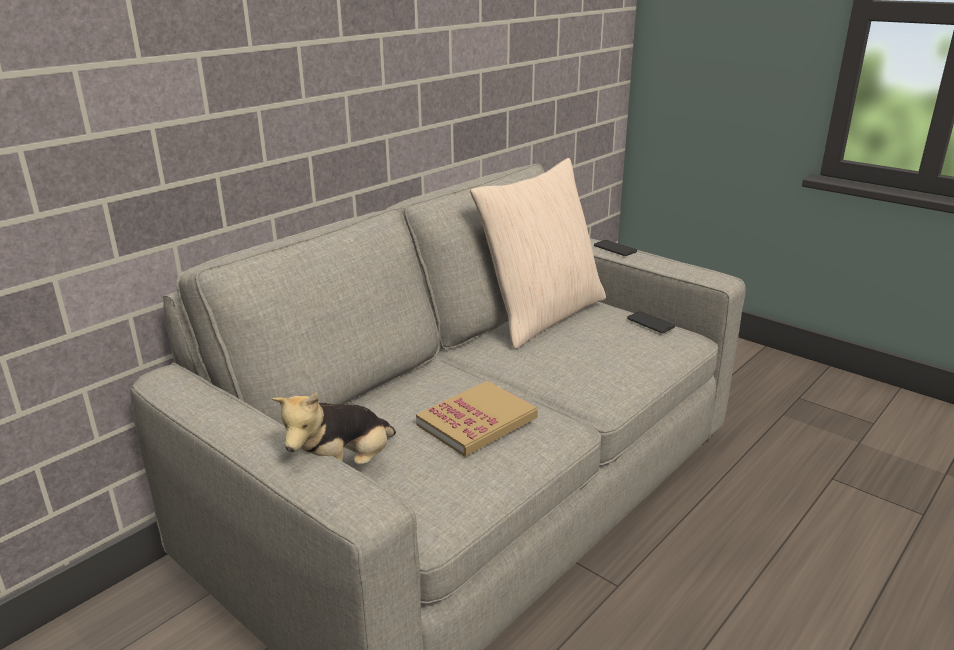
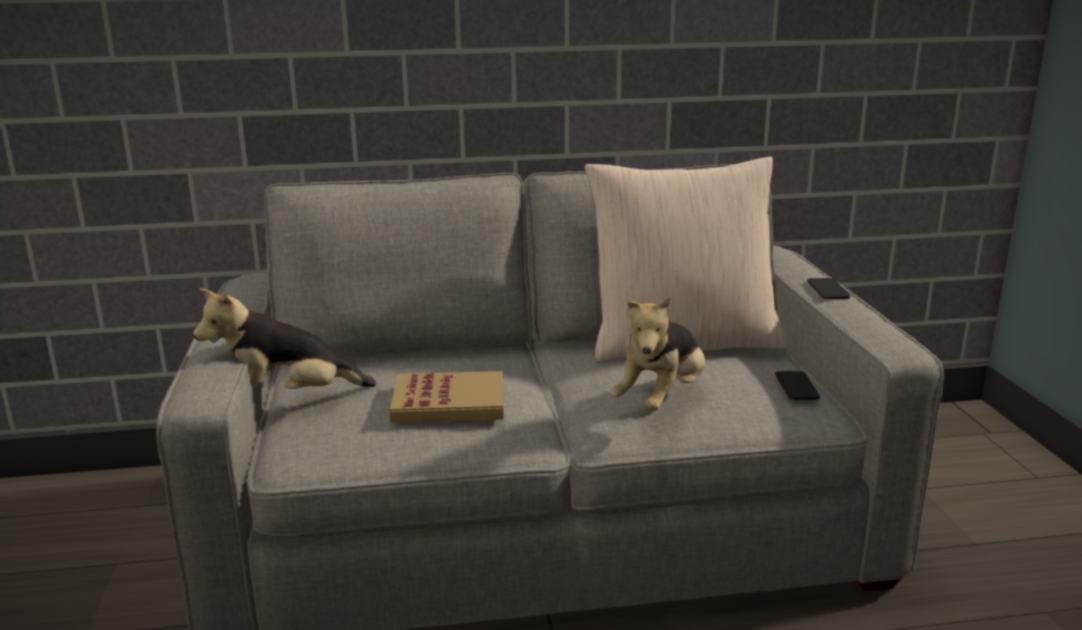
camera: 40 degrees right, 5 degrees down
(602, 361) = (661, 399): none -> plush toy

